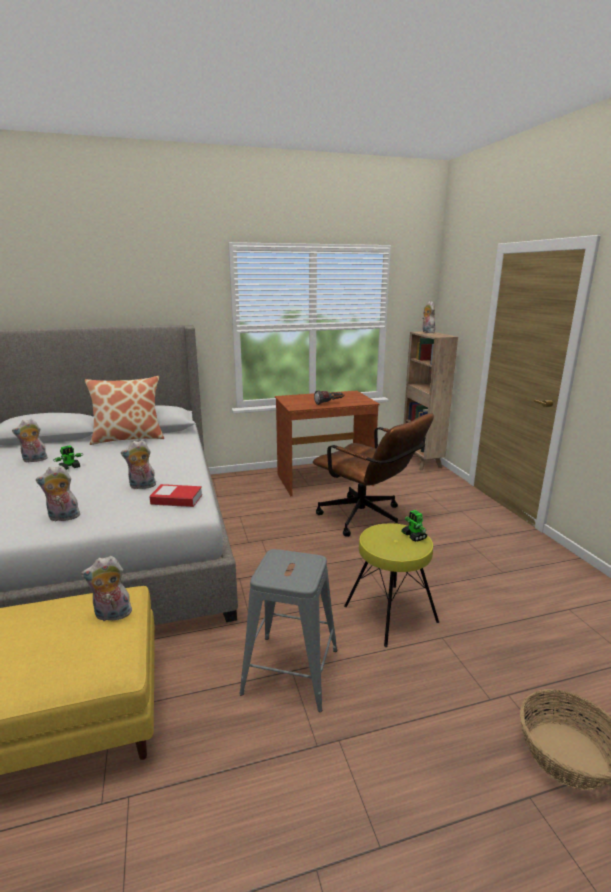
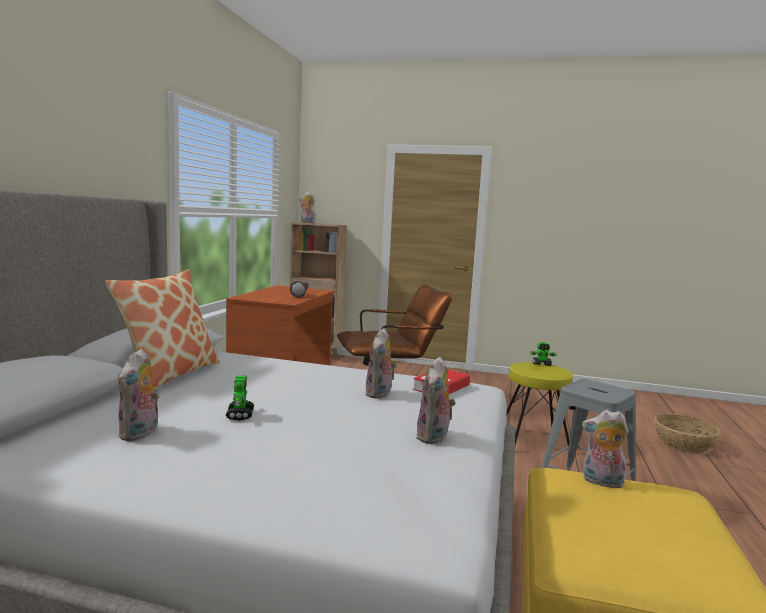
camera: 60 degrees left, 10 degrees down
(112, 615) = (601, 482): plush toy -> plush toy turned 90 degrees clockwise

